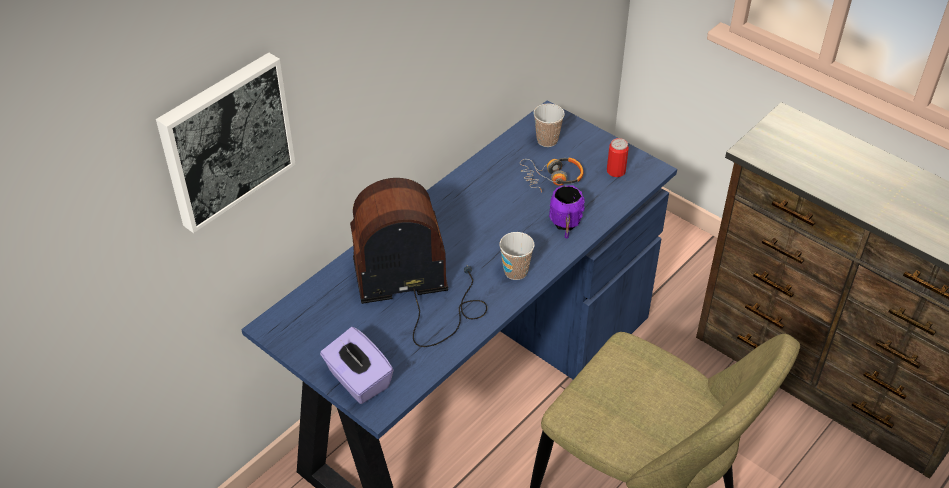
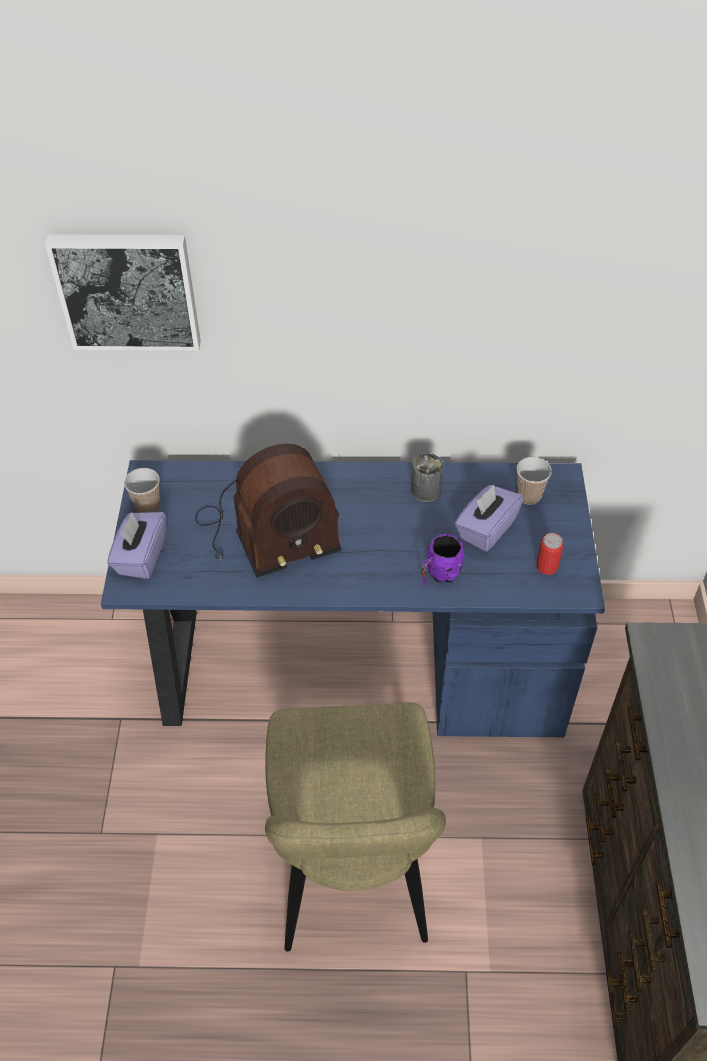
camera: 50 degrees right, 5 degrees up
(419, 291) = (265, 531): radio -> radio turned 120 degrees clockwise
(483, 185) = (426, 491): none -> can
(515, 271) = (349, 576): cup -> cup (148, 507)
(552, 178) = (486, 529): headphones -> purple tissue box

